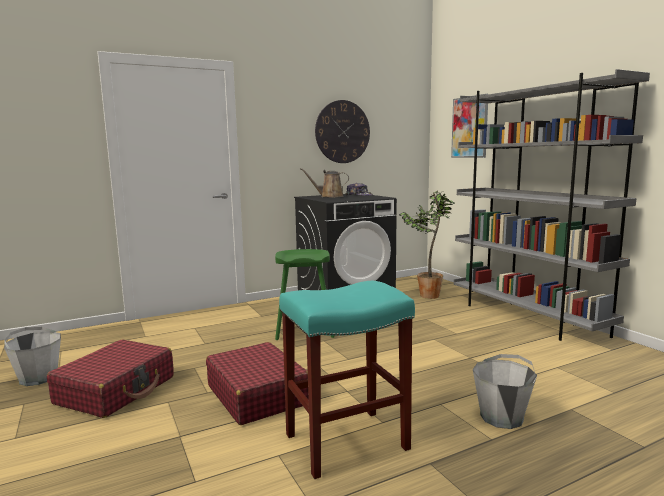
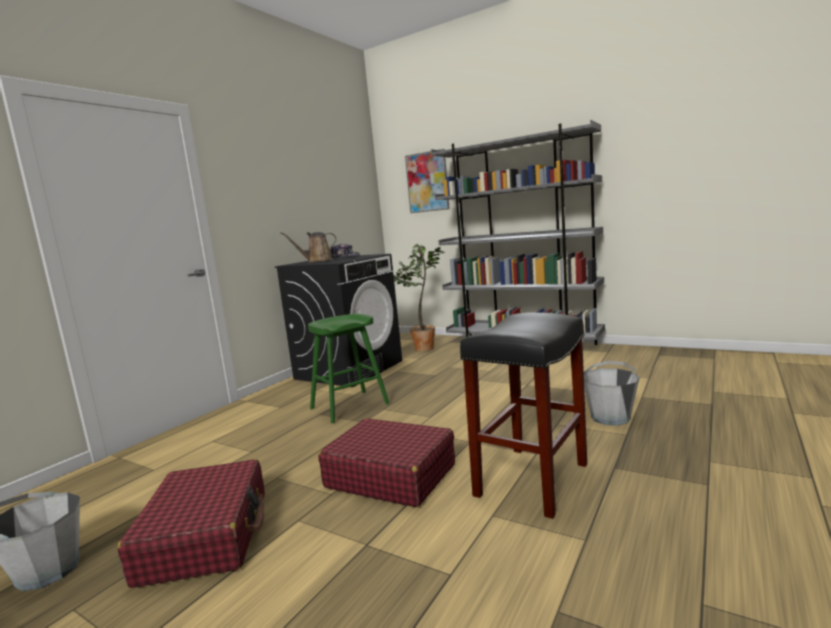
camera: 30 degrees left, 0 degrees up
(342, 132) = (308, 191): wall clock -> none
(347, 441) = (531, 478): turquoise stool -> black stool

